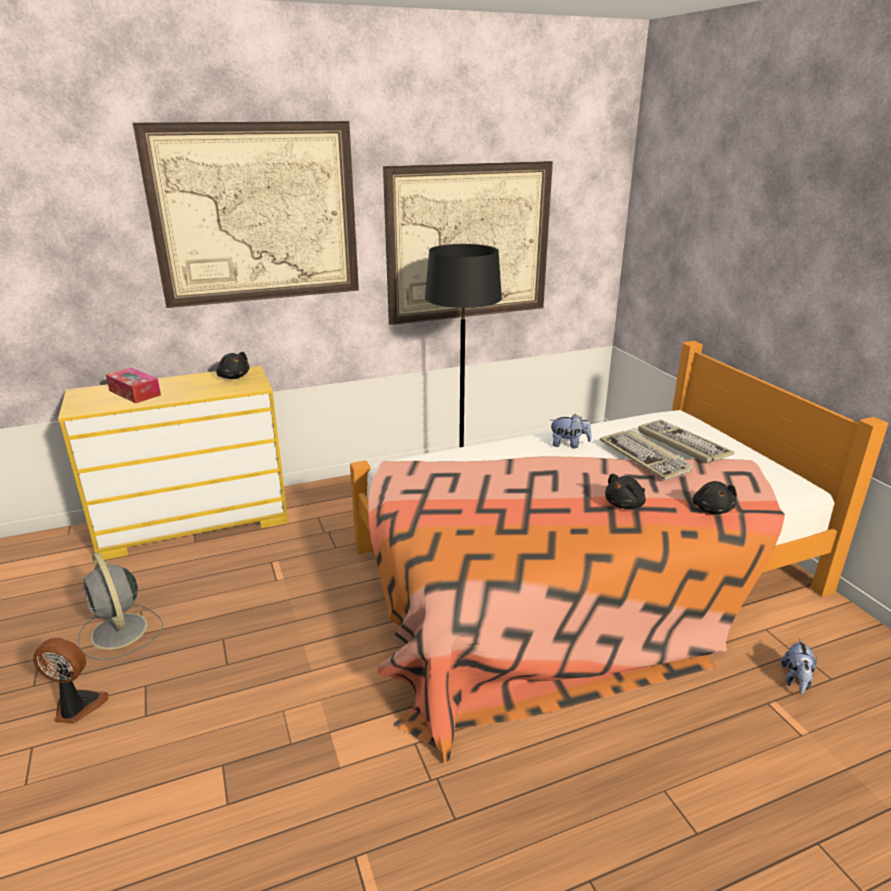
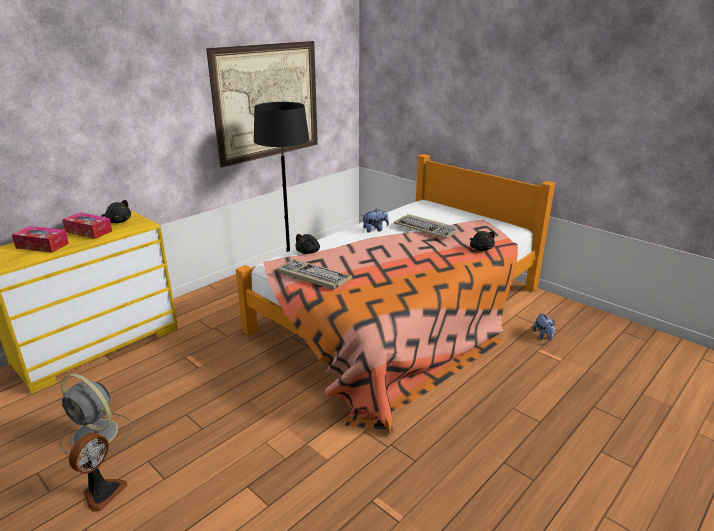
camera: 25 degrees left, 0 degrees up
(77, 707) = (102, 492): fan -> fan turned 135 degrees clockwise
(193, 384) = (89, 231): none -> tissue box
(256, 214) = (117, 90): picture -> none
(625, 505) = (435, 255): black plush toy -> black plush toy (308, 252)
(681, 443) = (440, 217): keyboard -> keyboard (312, 276)

